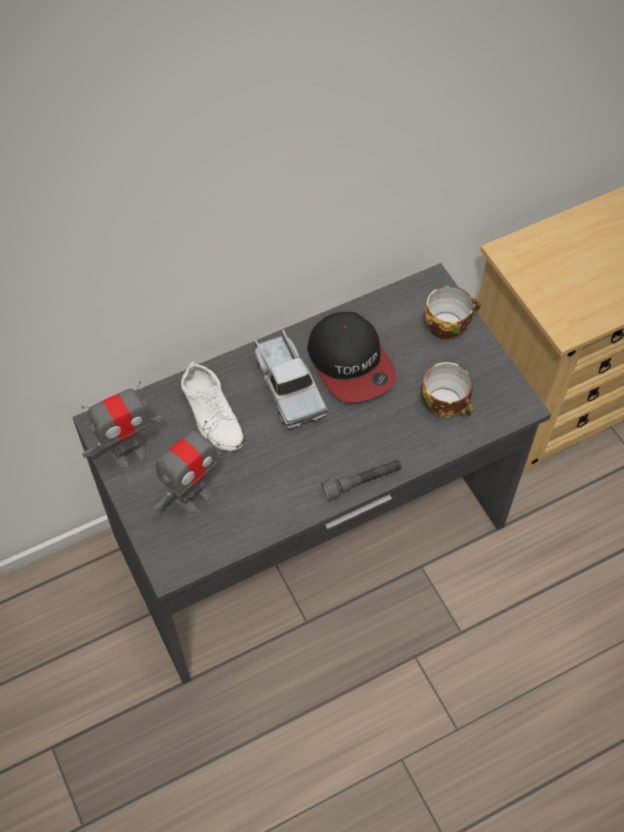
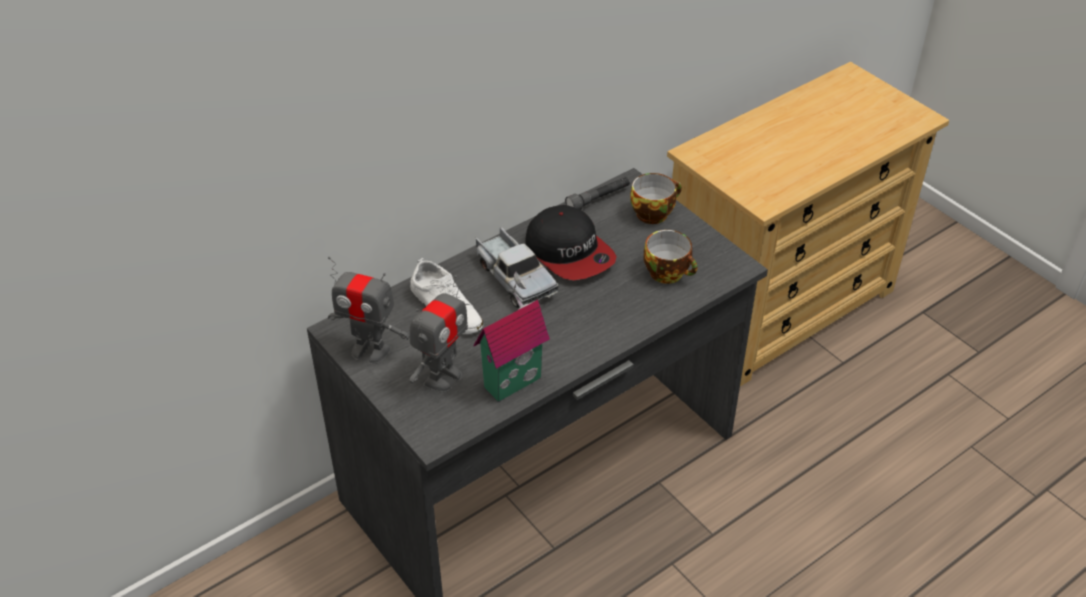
camera: 10 degrees left, 15 degrees down
(129, 454) = (370, 350): toy robot -> toy robot turned 60 degrees clockwise
(259, 511) = (510, 380): none -> toy house
(362, 482) = (605, 344): grey flashlight -> grey flashlight (598, 199)

